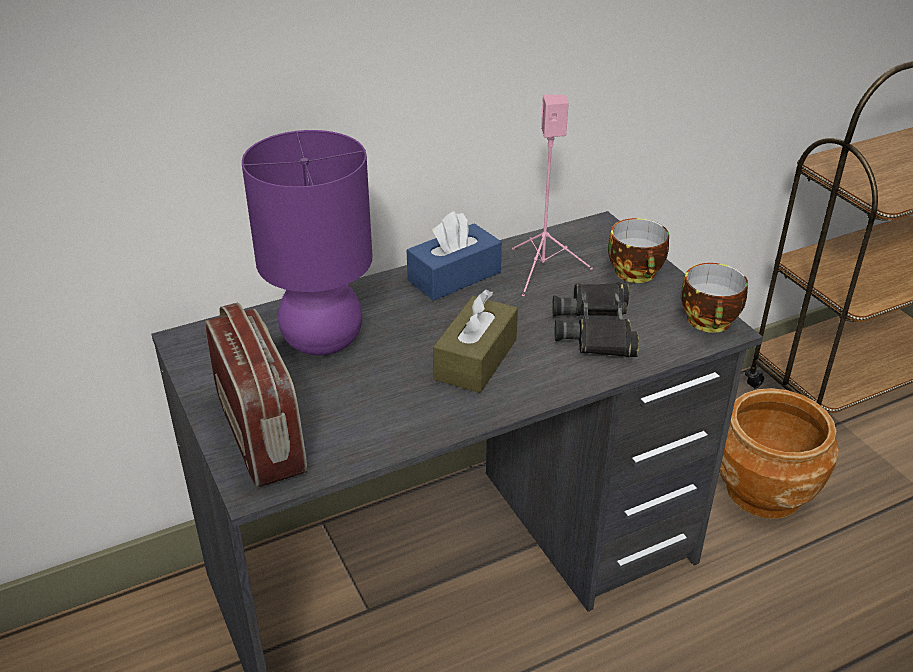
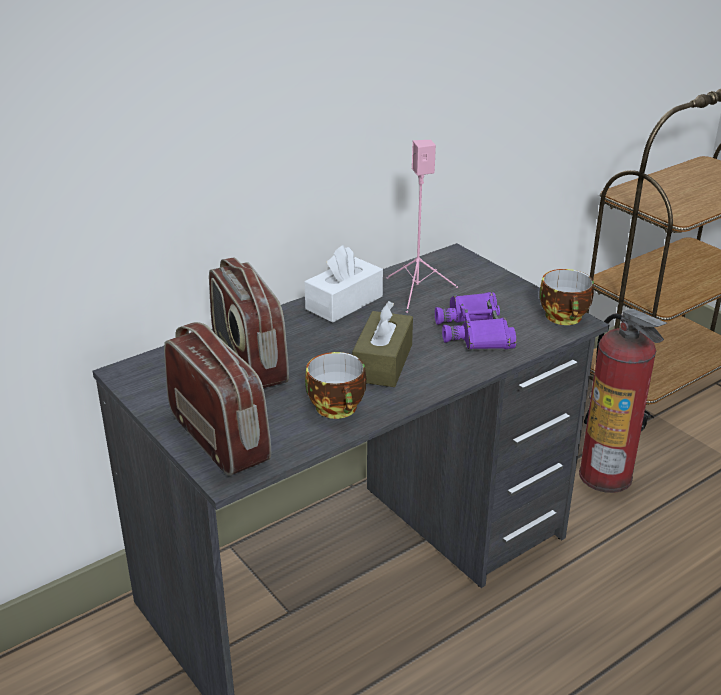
camera: 10 degrees left, 5 degrees down
(323, 341) = (248, 361): purple table lamp -> radio
(454, 276) = (344, 303): blue tissue box -> white tissue box
(596, 328) = (475, 330): black binoculars -> purple binoculars
(637, 273) = (496, 287): cup -> cup (339, 408)
(764, 491) = (606, 475): brown planter -> fire extinguisher

